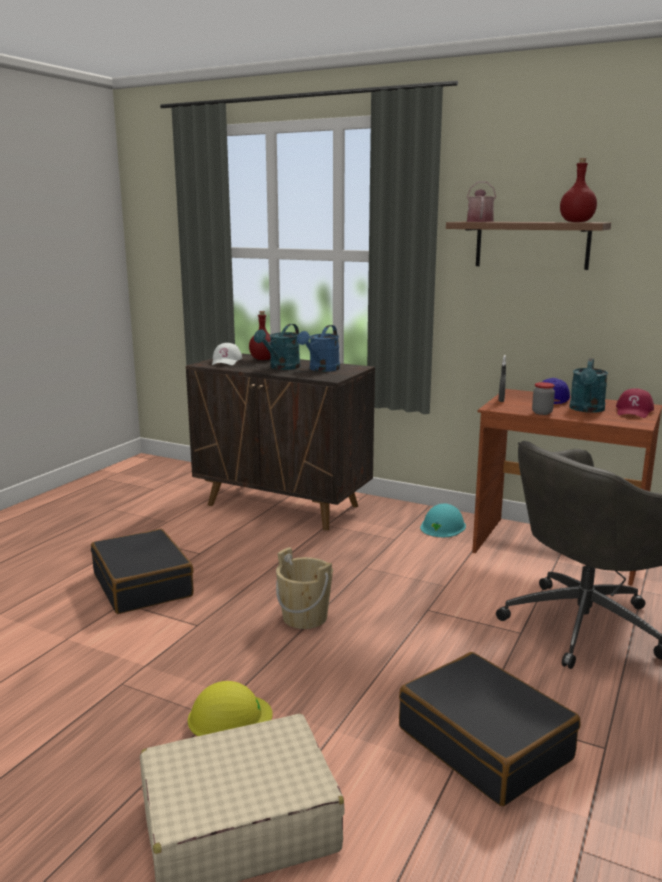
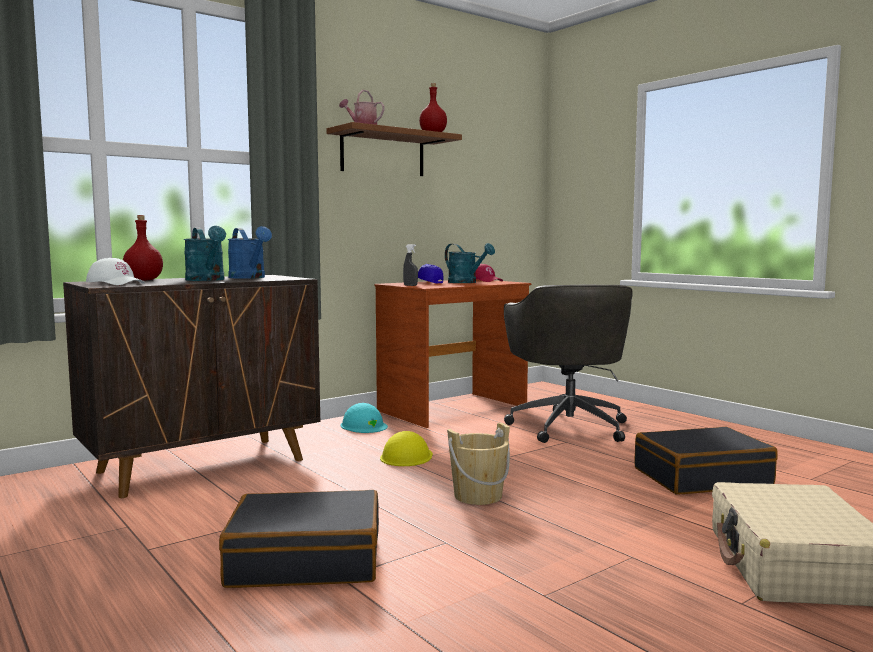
camera: 65 degrees left, 10 degrees down
(229, 717) = (636, 550): yellow hard hat -> yellow hard hat (406, 456)
(542, 412) = (460, 285): jar -> none

